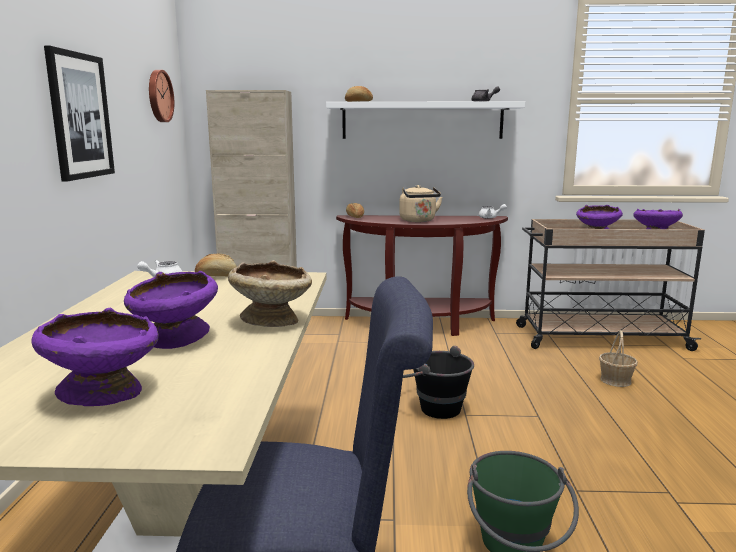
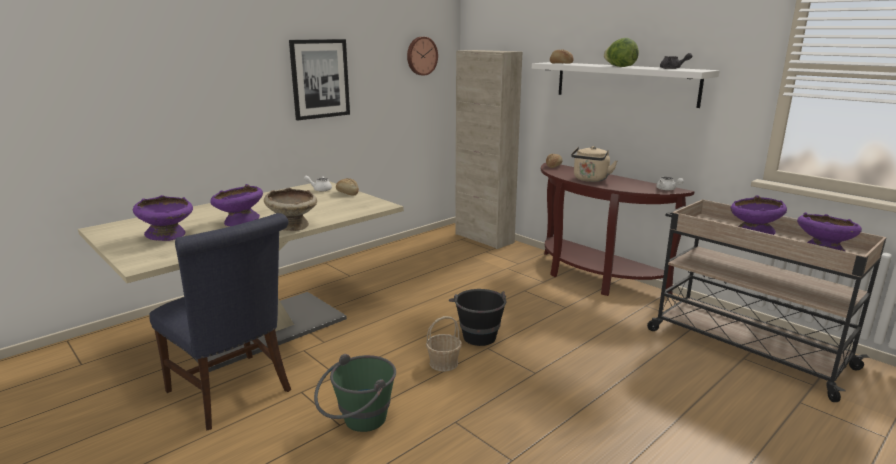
camera: 45 degrees right, 5 degrees up
(433, 101) = (620, 66): none -> lettuce
(615, 380) = (666, 383): basket -> basket (444, 363)

